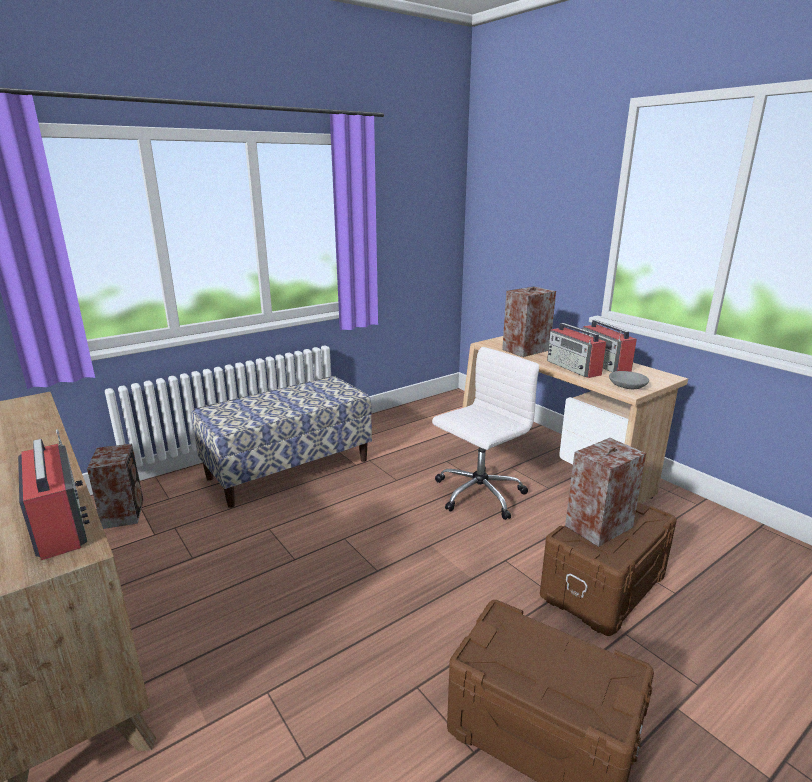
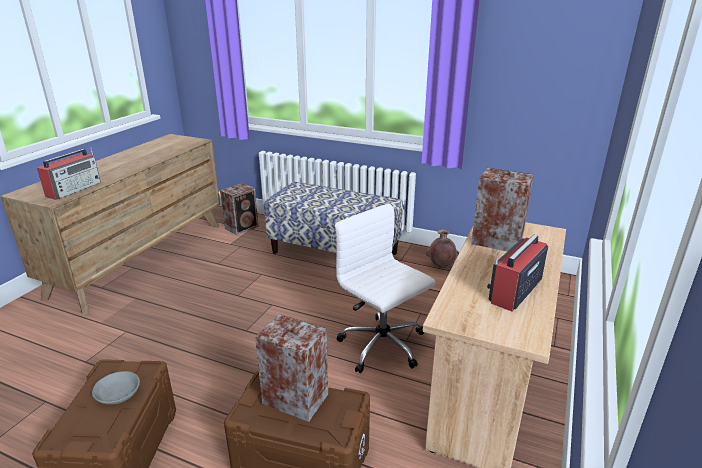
camera: 60 degrees right, 5 degrees up
(385, 427) = (441, 265): none -> brown vase
(478, 494) = (383, 346): white office chair -> white office chair turned 150 degrees counterclockwise
(574, 368) = (475, 275): radio -> none
(627, 385) = (459, 314): grey bowl -> grey bowl (117, 393)

